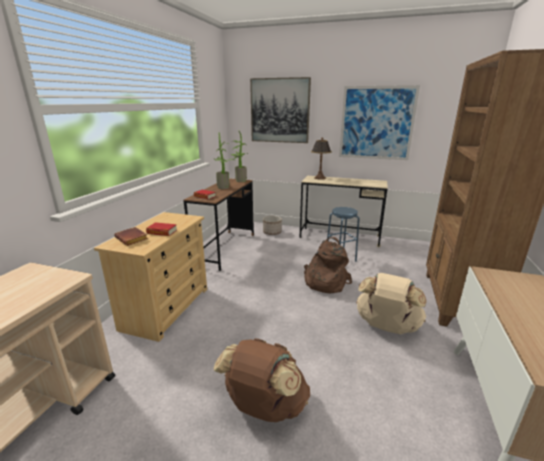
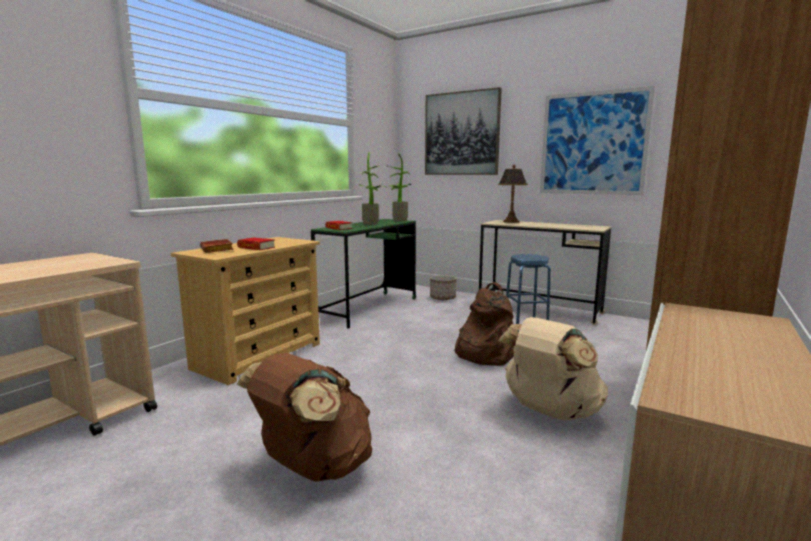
camera: 15 degrees right, 10 degrees down
(225, 249) = (369, 309): brown desk -> green desk

